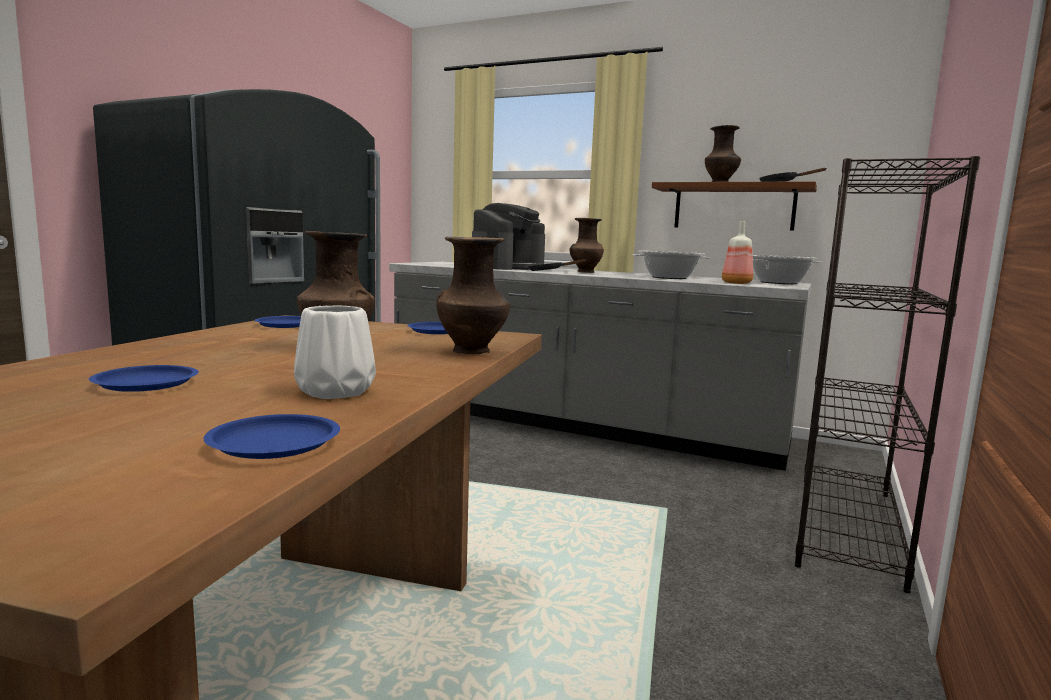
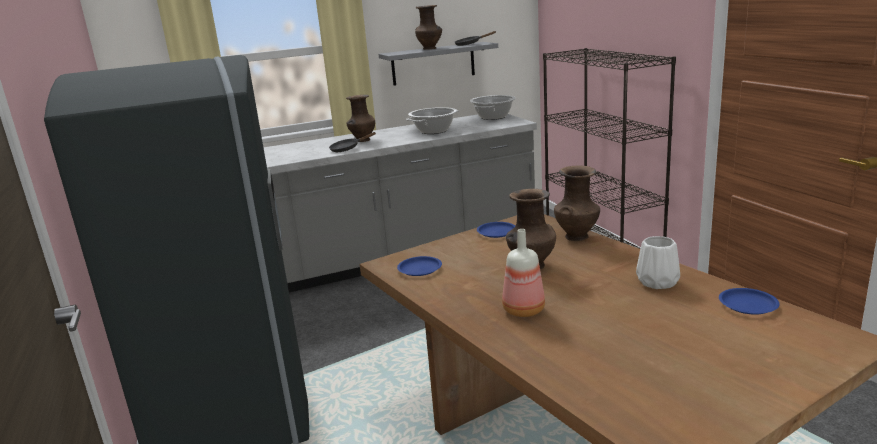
camera: 45 degrees left, 10 degrees up
(146, 383) = (604, 323): blue plate -> none
(508, 267) = (292, 152): coffee machine -> none
(734, 207) = (433, 63): brown shelf -> grey shelf
(735, 283) = (487, 126): bottle -> bottle (522, 310)

